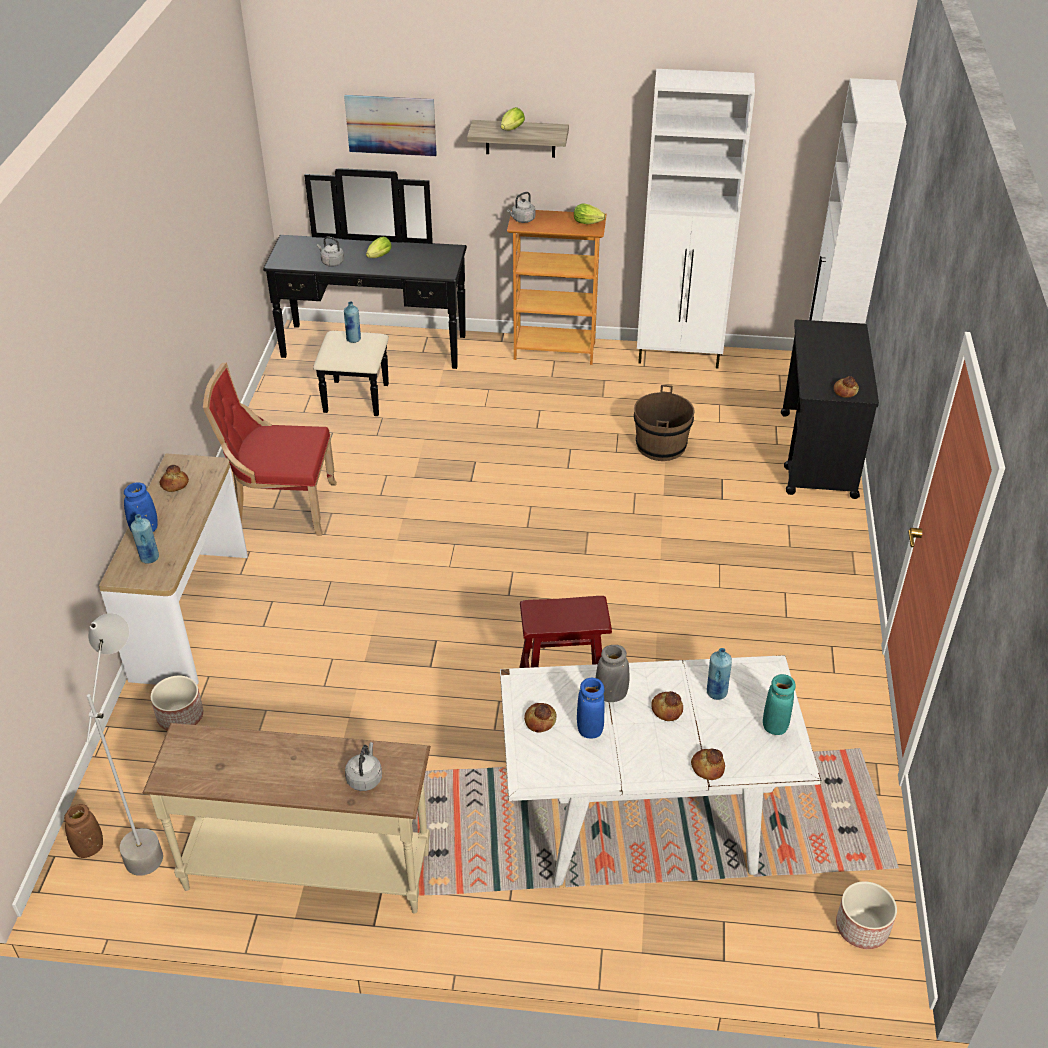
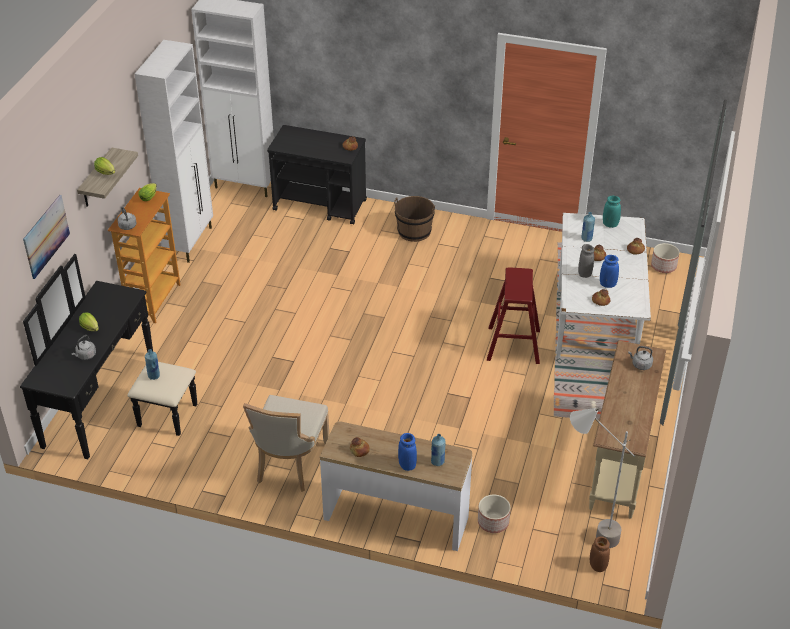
camera: 80 degrees left, 0 degrees up
(281, 506) = (289, 464): red chair -> beige chair
(660, 446) = (287, 268): brown bucket -> brown bucket (414, 231)

